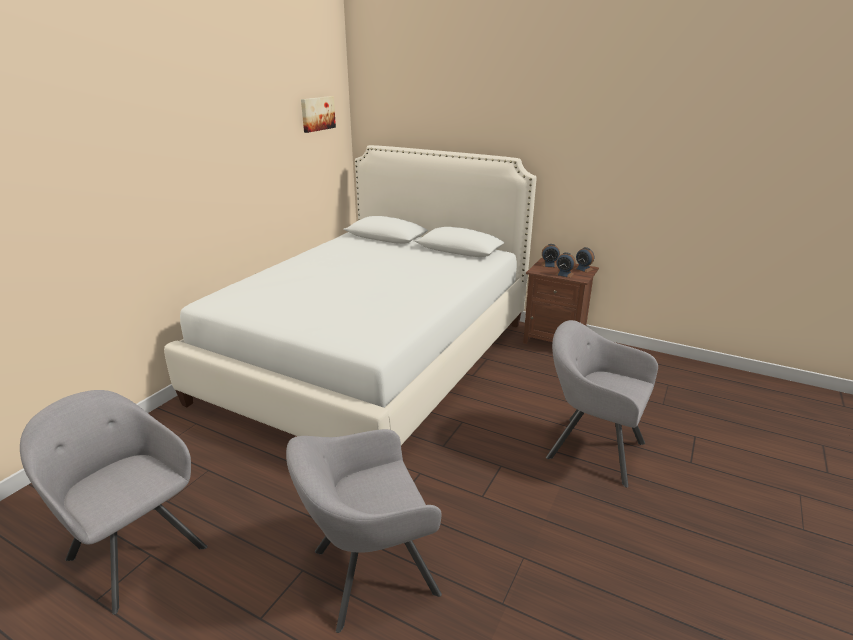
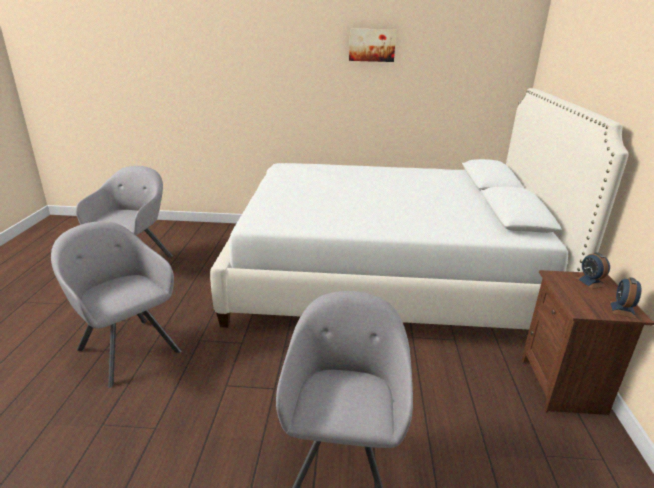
camera: 65 degrees right, 0 degrees up
(317, 114) = (482, 47): picture -> picture (372, 45)
(564, 274) = (575, 296): alarm clock -> none

